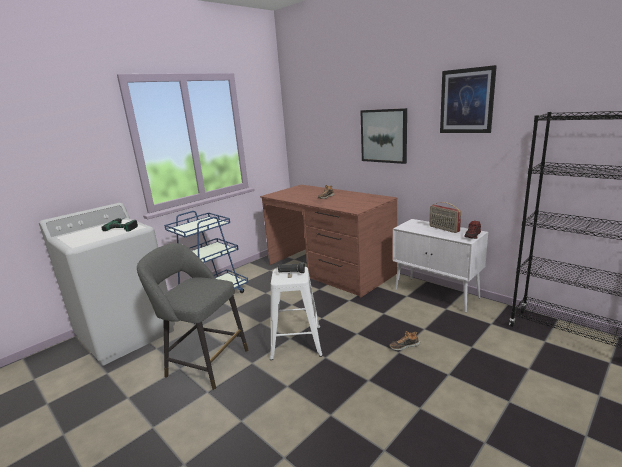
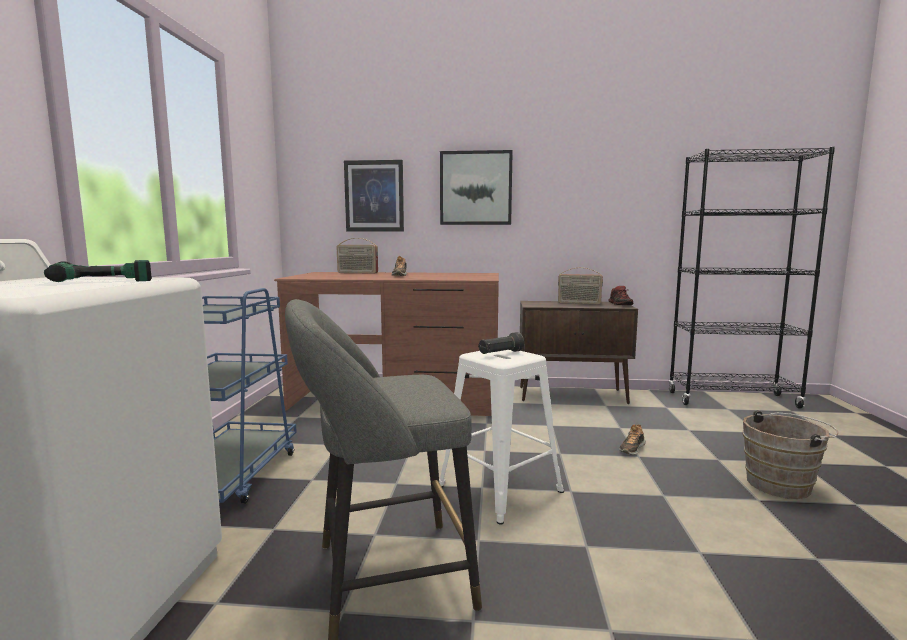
camera: 40 degrees left, 10 degrees down
(315, 189) = (357, 273): none -> radio
(436, 294) = (573, 395): white cabinet -> brown cabinet
(458, 408) = (782, 484): none -> brown bucket
(466, 101) = (593, 144): picture -> picture (374, 196)

